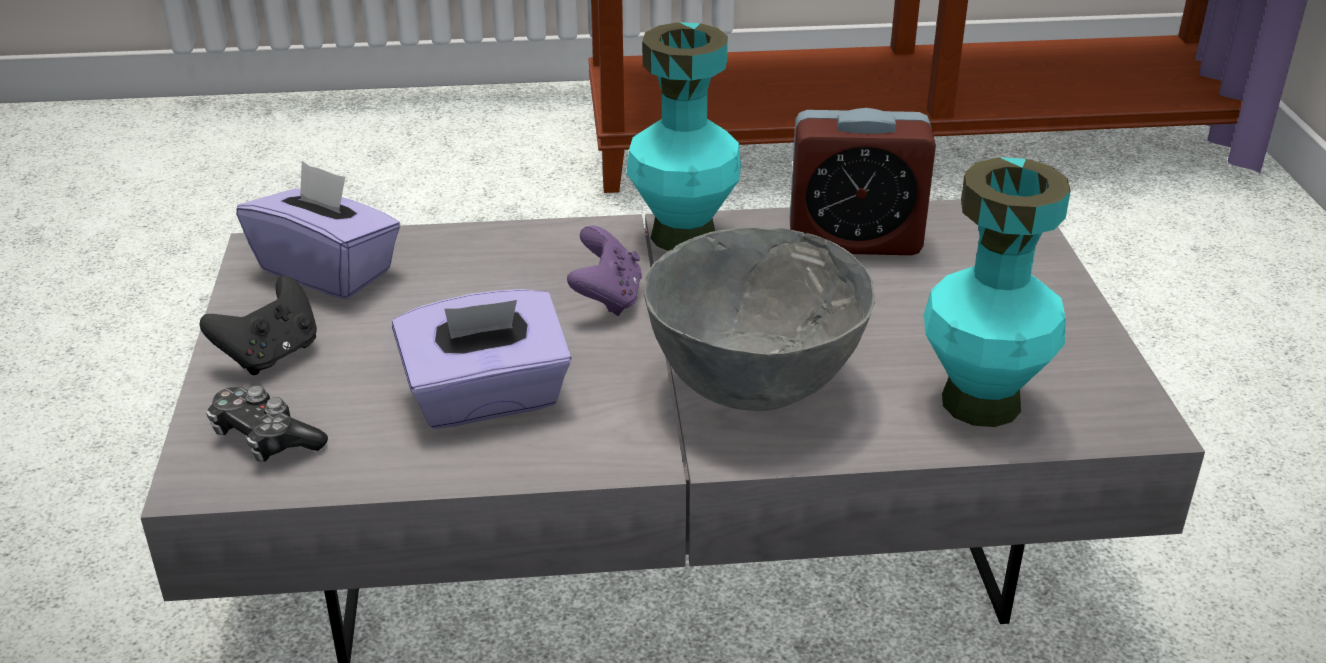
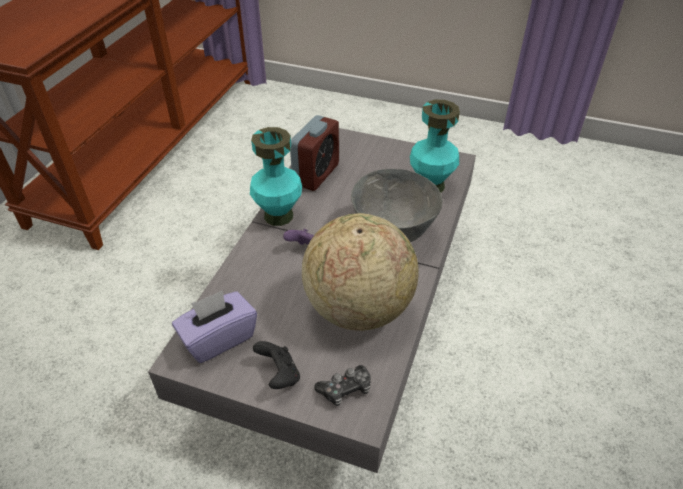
camera: 65 degrees left, 10 degrees up
(487, 399) = (358, 308): purple tissue box -> globe

